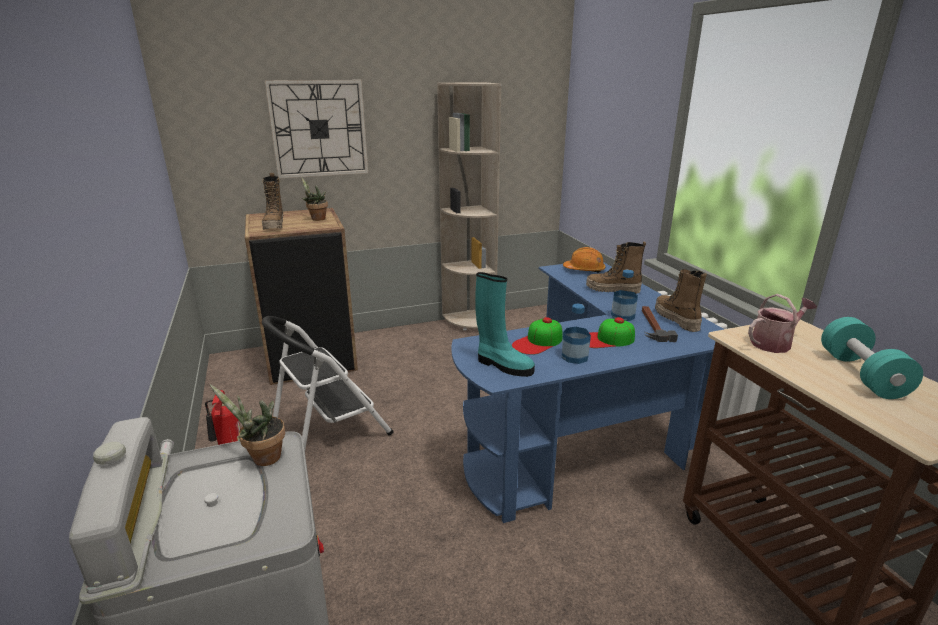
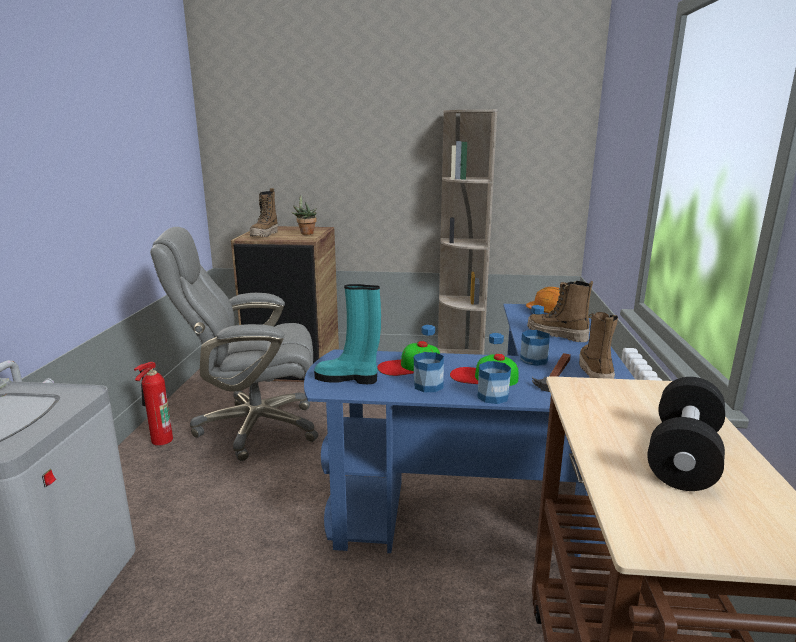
camera: 25 degrees right, 5 degrees down
(262, 458) = (61, 399): potted plant -> none
(319, 129) = (327, 153): wall clock -> none
(327, 433) = (253, 428): step ladder -> grey office chair
(503, 365) = (348, 378): turquoise boot -> turquoise boot turned 135 degrees clockwise
(632, 355) = (492, 396): none -> bottle
(774, 343) = (614, 401): watering can -> none
(861, 374) = (683, 456): turquoise dumbbell -> black dumbbell

